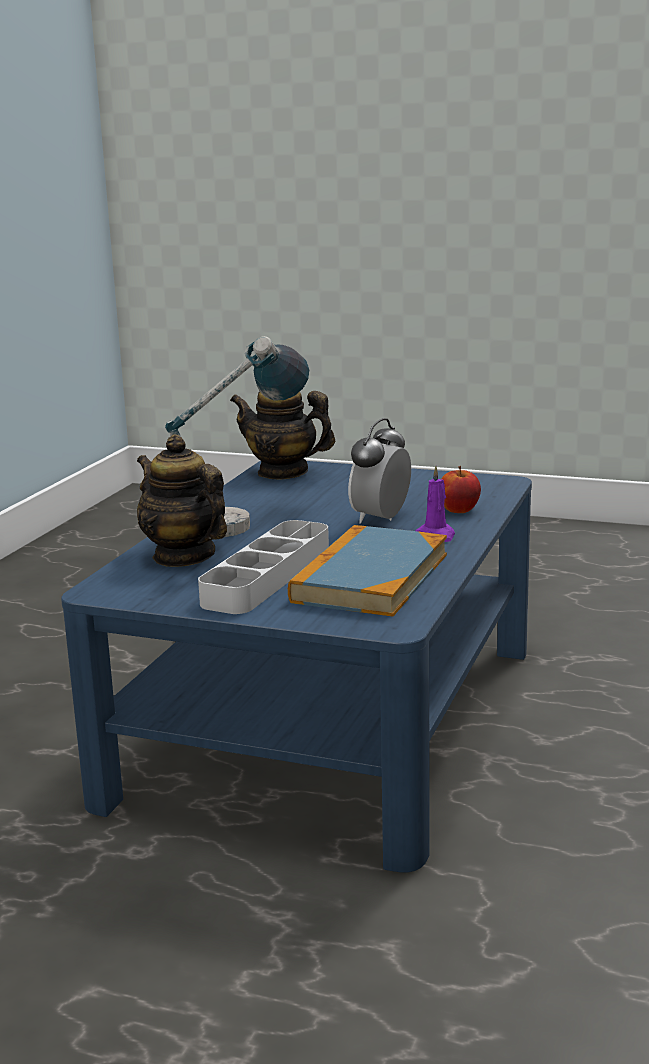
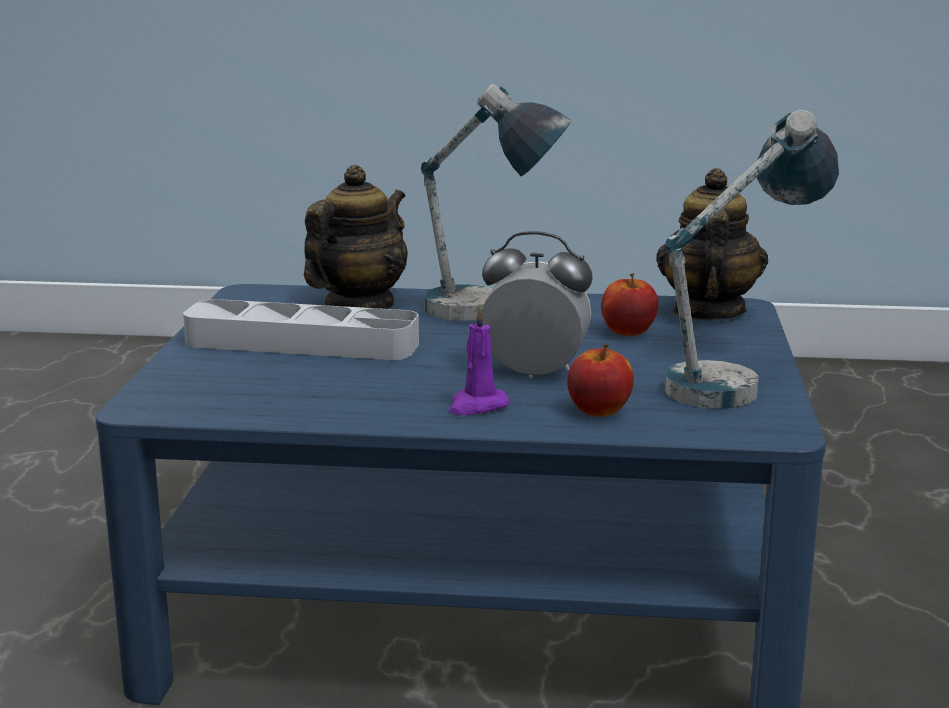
camera: 75 degrees right, 0 degrees up
(311, 492) = (628, 332): none -> apple
(370, 578) = (302, 385): book -> none
(422, 480) = (737, 382): none -> table lamp

